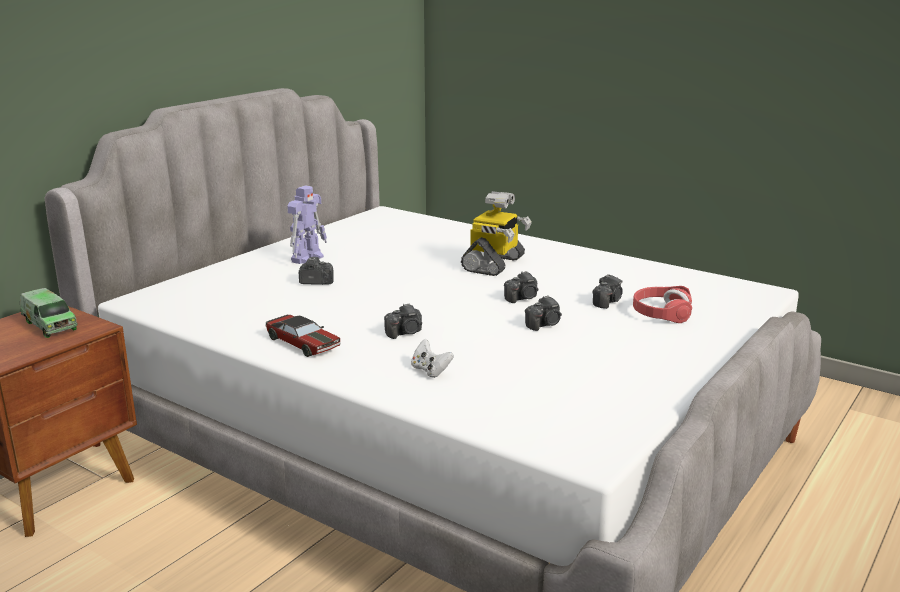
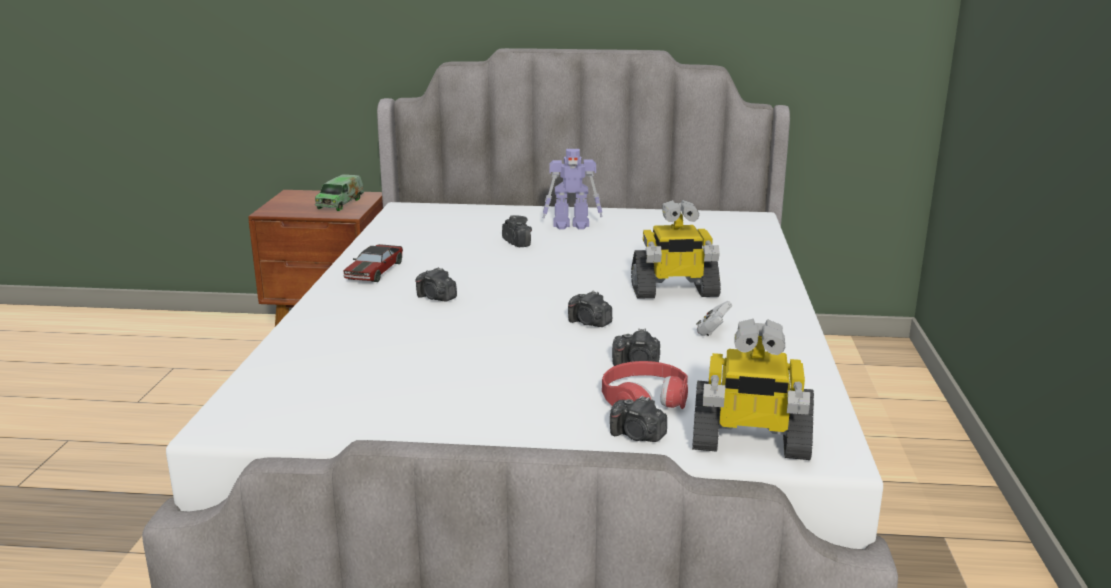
camera: 60 degrees right, 0 degrees up
(430, 371) = (359, 325): white game controller -> white game controller (712, 331)
(544, 325) = (526, 347): camera -> camera (637, 436)
(738, 303) = (749, 442): none -> toy robot

